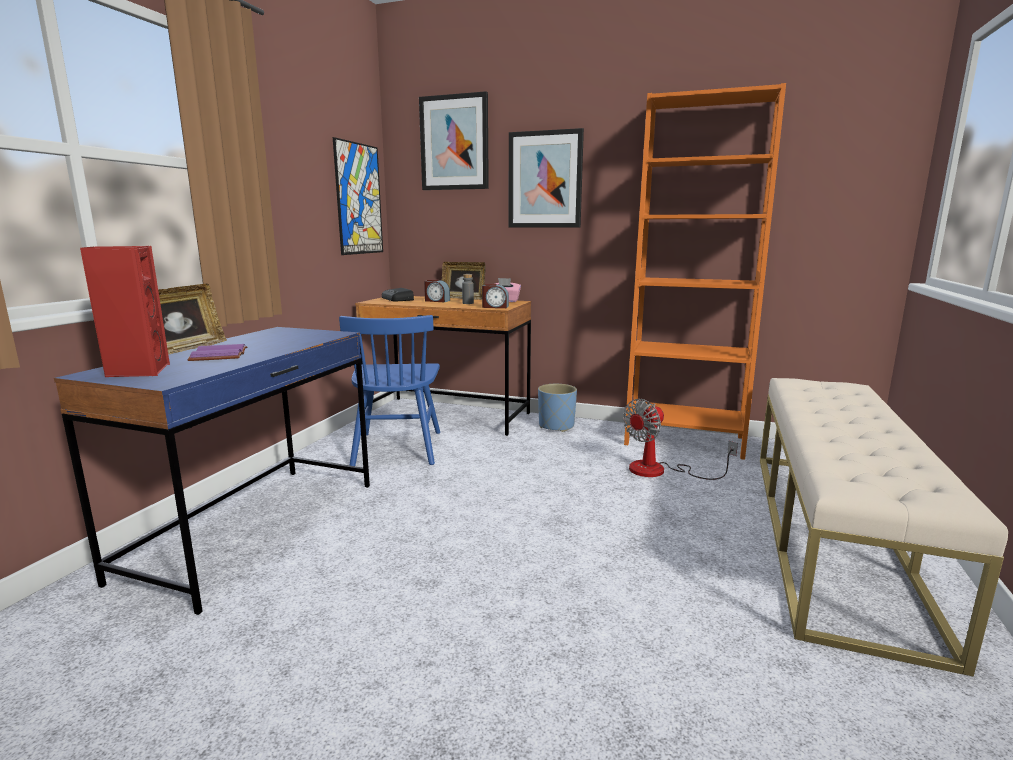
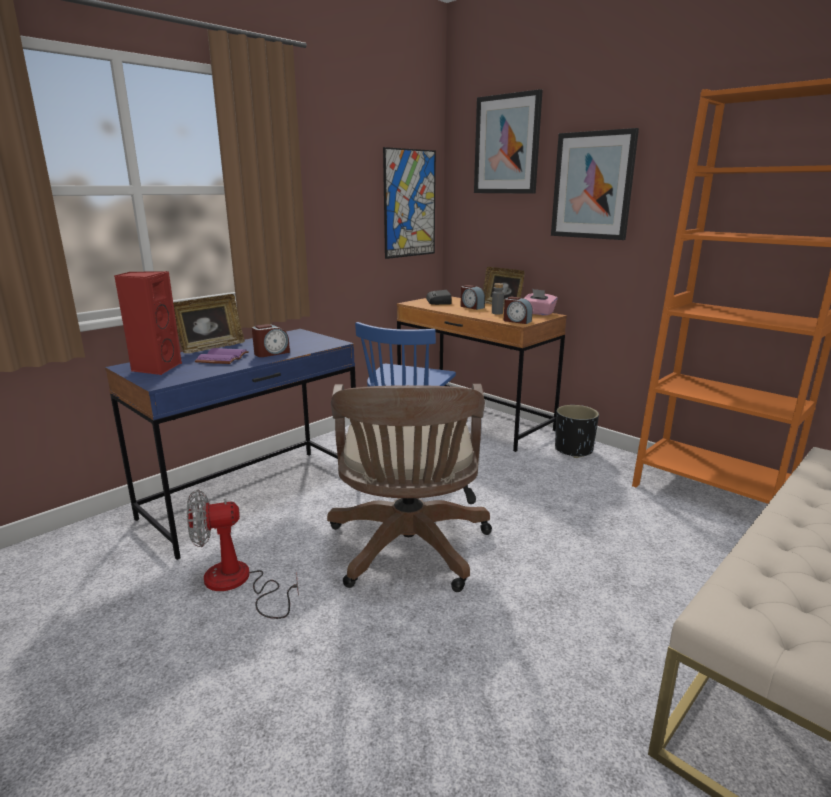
camera: 25 degrees right, 5 degrees up
(276, 346) = (271, 353): none -> alarm clock
(472, 538) = (408, 551): none -> brown office chair
(556, 426) = (573, 450): blue planter -> black planter
(660, 471) = (649, 525): fan -> fan (237, 583)

